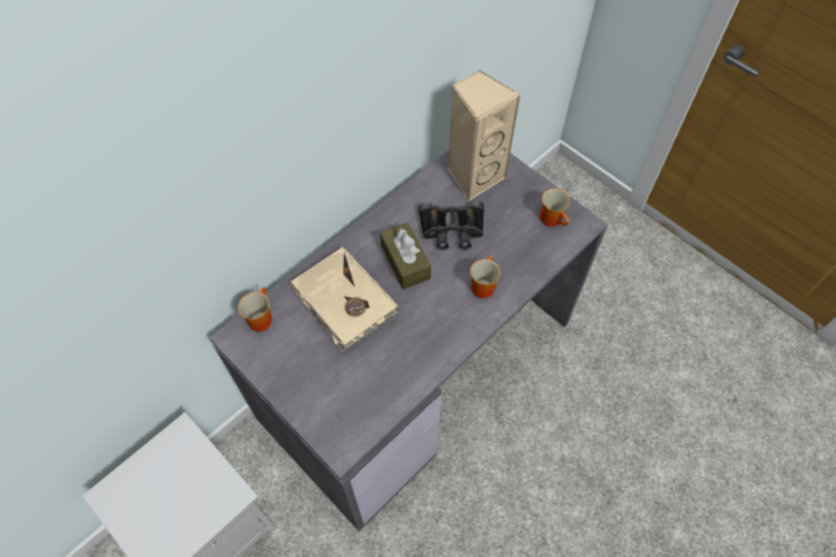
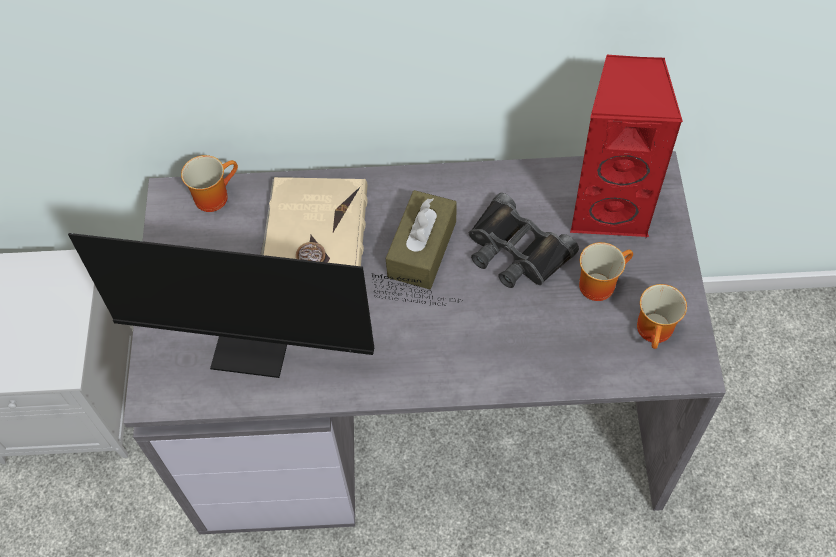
camera: 45 degrees right, 0 degrees up
(376, 374) = (265, 347): none -> monitor
(474, 176) = (610, 207): beige speaker -> red speaker
(481, 285) = (482, 342): mug -> mug (598, 282)

